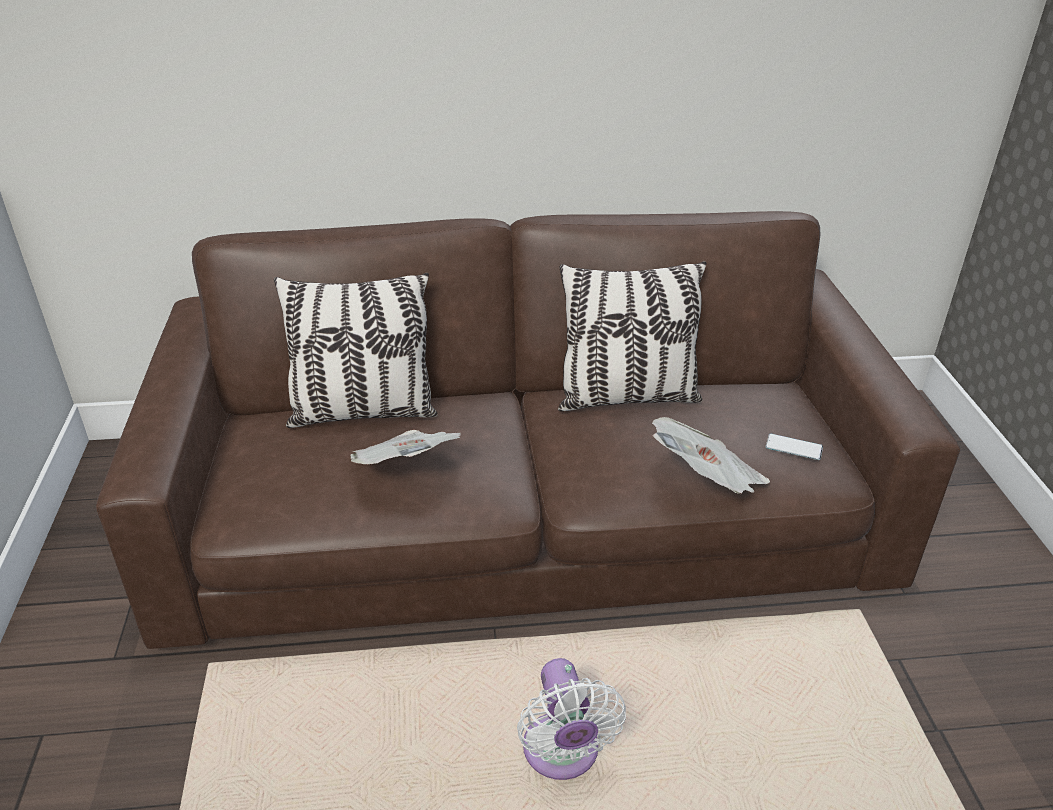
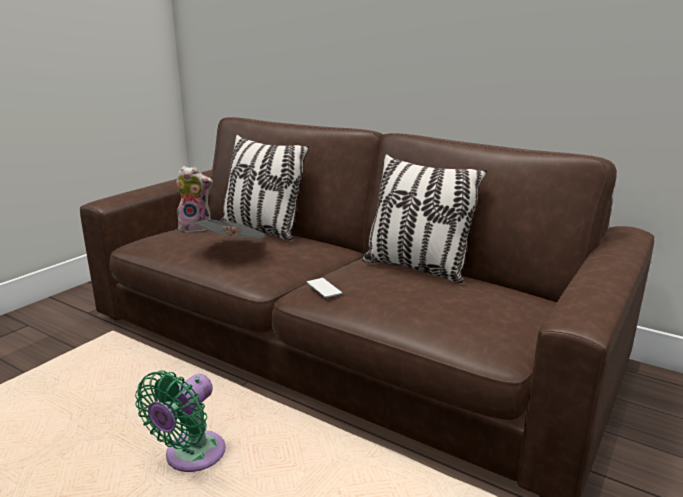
camera: 40 degrees right, 15 degrees down
(270, 450) = (197, 229): none -> plush toy
(562, 755) = (191, 457): white fan -> green fan
(707, 481) = (387, 311): newspaper -> none
(794, 447) = (486, 321): phone -> phone (324, 288)

